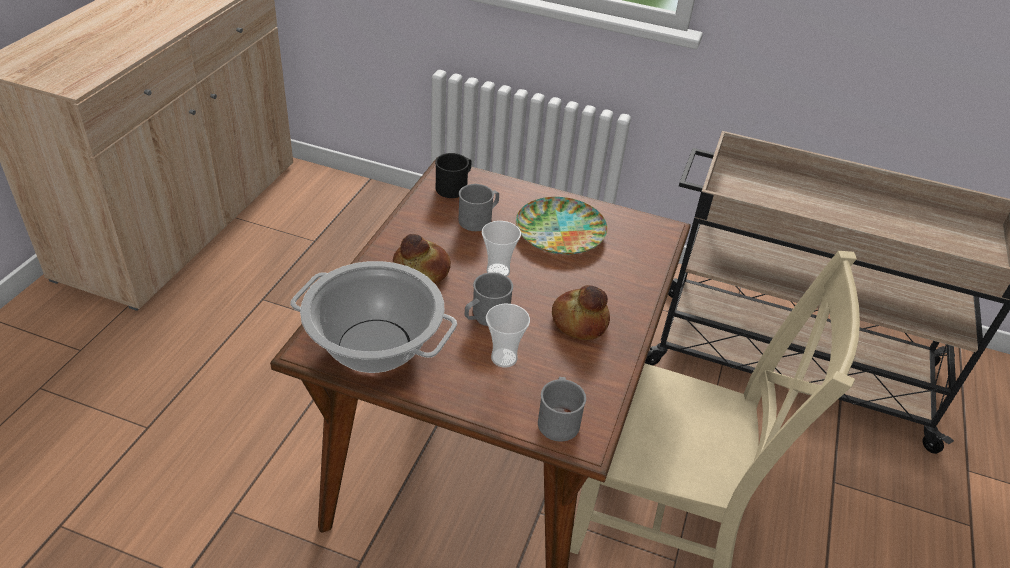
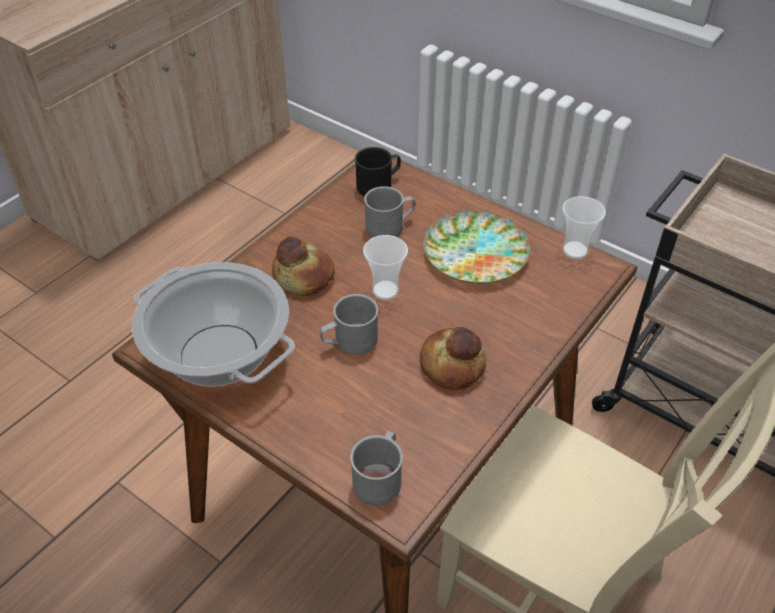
camera: 20 degrees right, 5 degrees up
(504, 358) = (349, 393): cup -> cup (575, 250)

